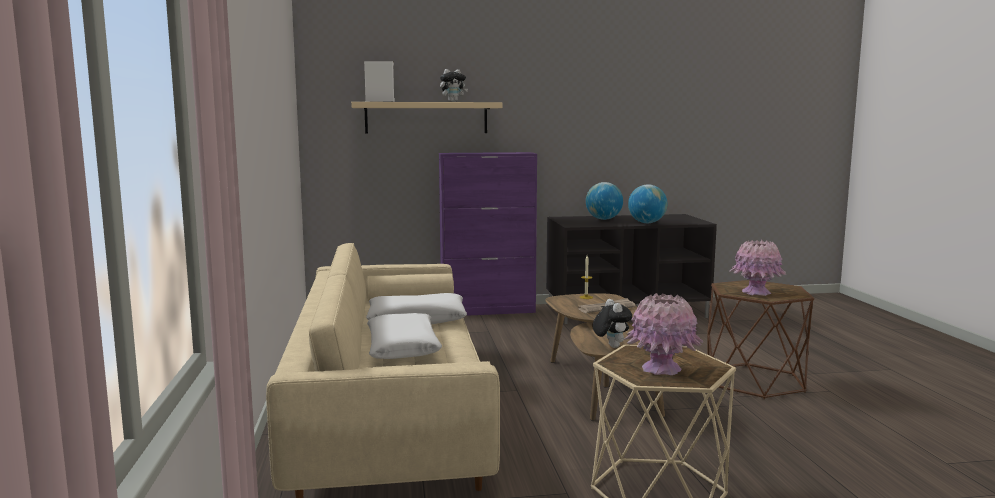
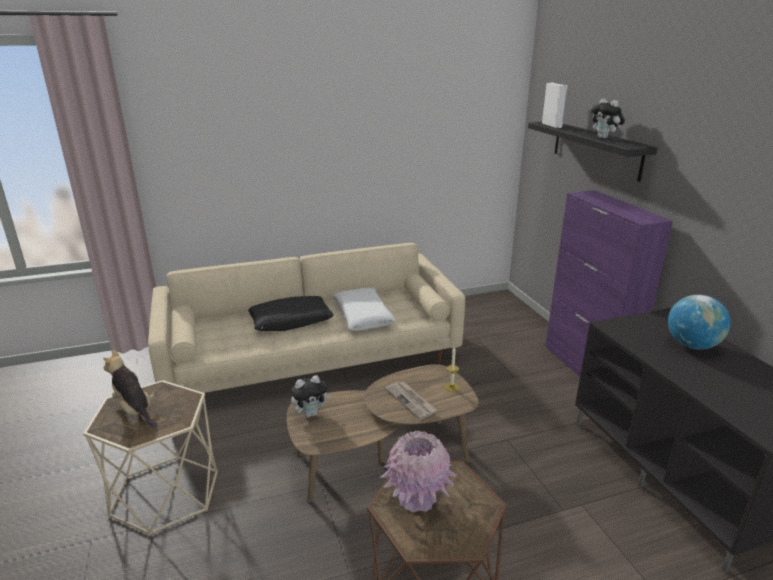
camera: 80 degrees right, 15 degrees up
(403, 347) = (291, 321): white pillow -> black pillow
(426, 117) = (596, 149): beige shelf -> black shelf
(646, 223) = (695, 380): globe -> none
(662, 369) = (135, 410): pink vase -> plush toy

